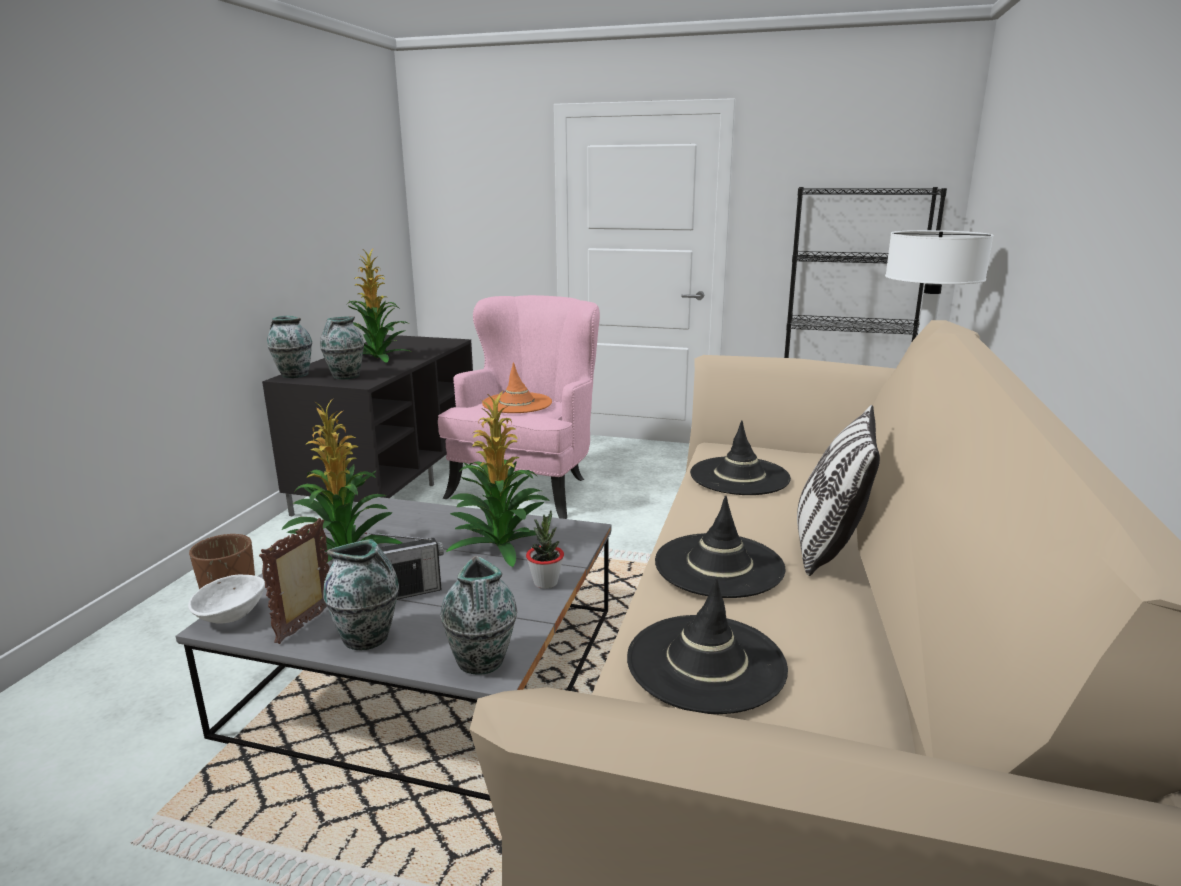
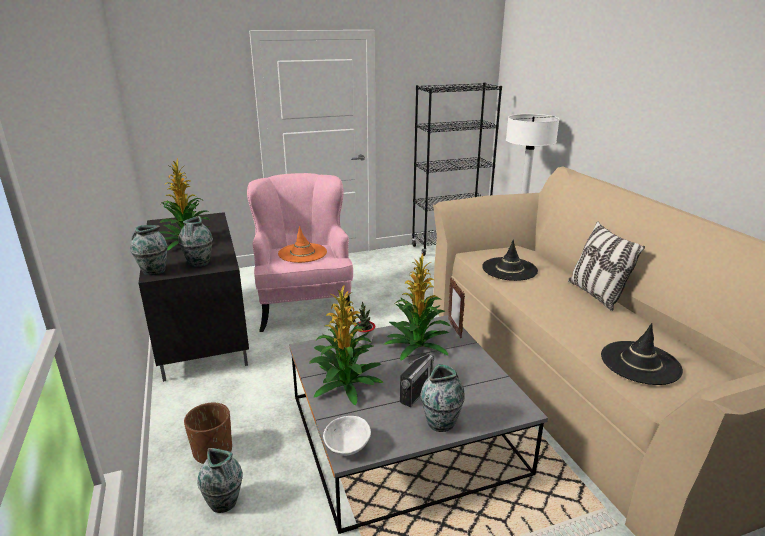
camera: 35 degrees left, 5 degrees up
(307, 623) = (397, 430): picture frame -> picture frame (454, 328)
(481, 662) = (510, 408): vase -> vase (224, 503)
(545, 582) = (473, 357): potted plant -> potted plant (365, 341)
(719, 565) = (578, 318): black hat -> none

